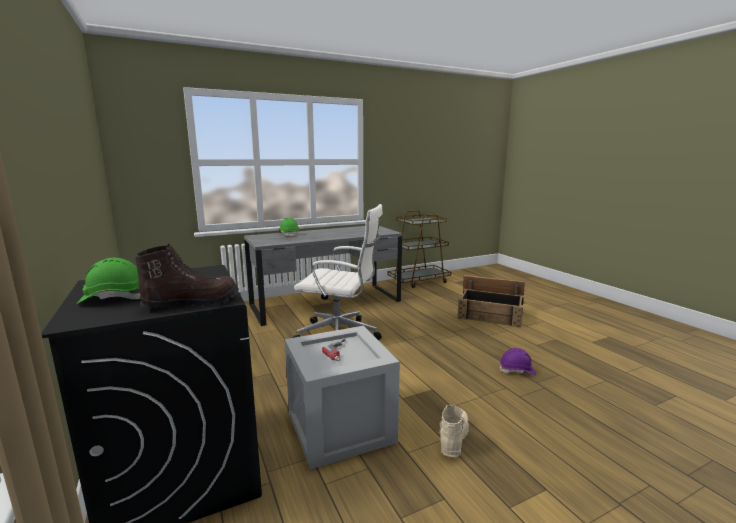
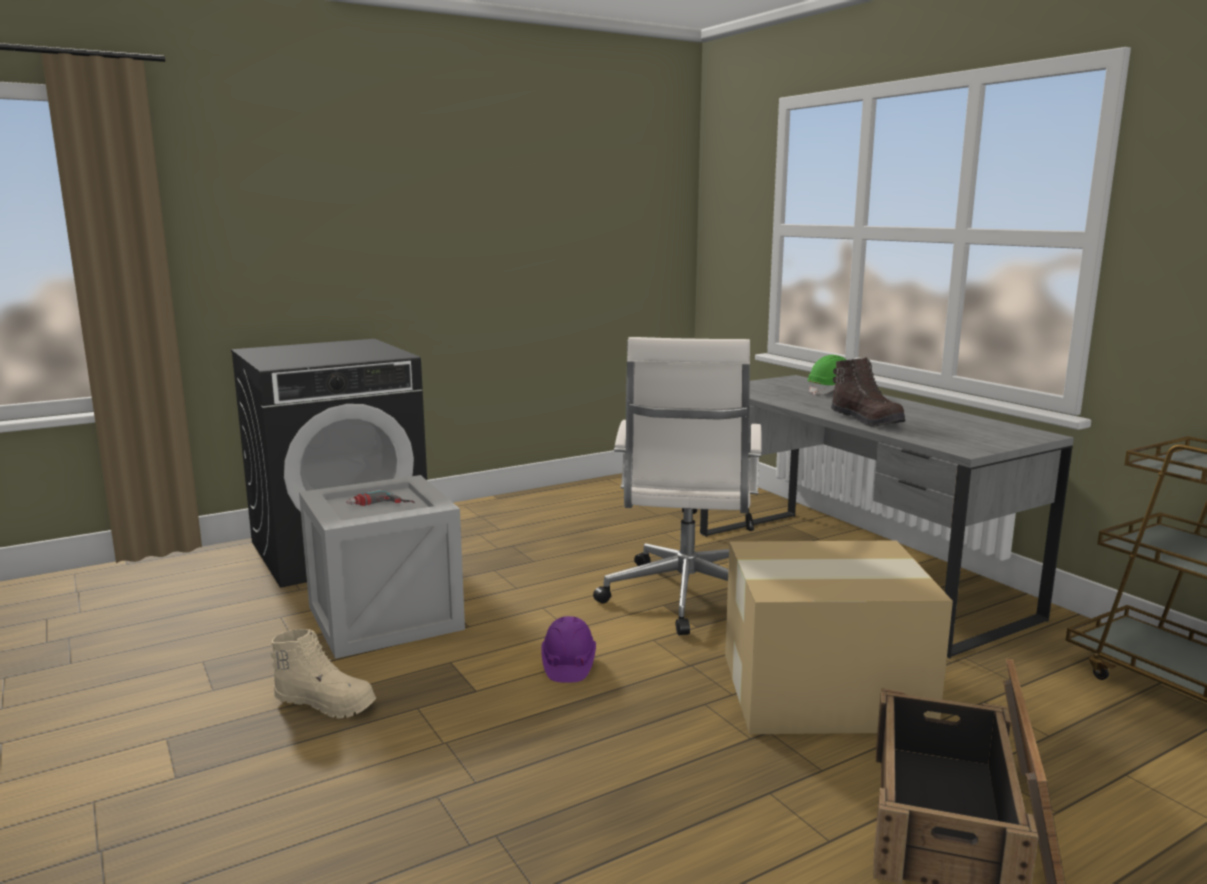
camera: 85 degrees right, 0 degrees up
(114, 298) = (306, 349): green hard hat -> none
(192, 303) = (274, 361): brown boot -> brown boot (867, 420)
(424, 320) = (826, 692): none -> cardboard box
(517, 371) = (553, 813): purple hard hat -> purple hard hat (568, 665)

